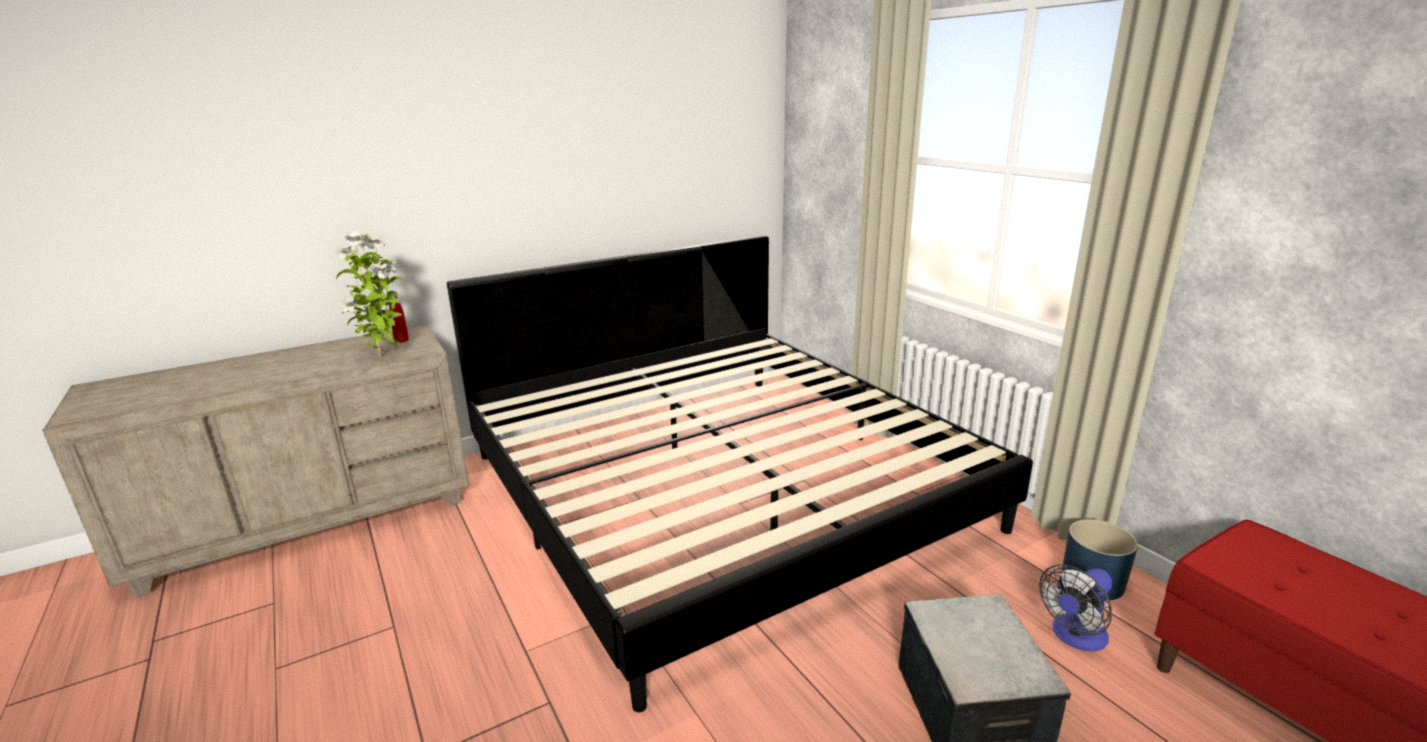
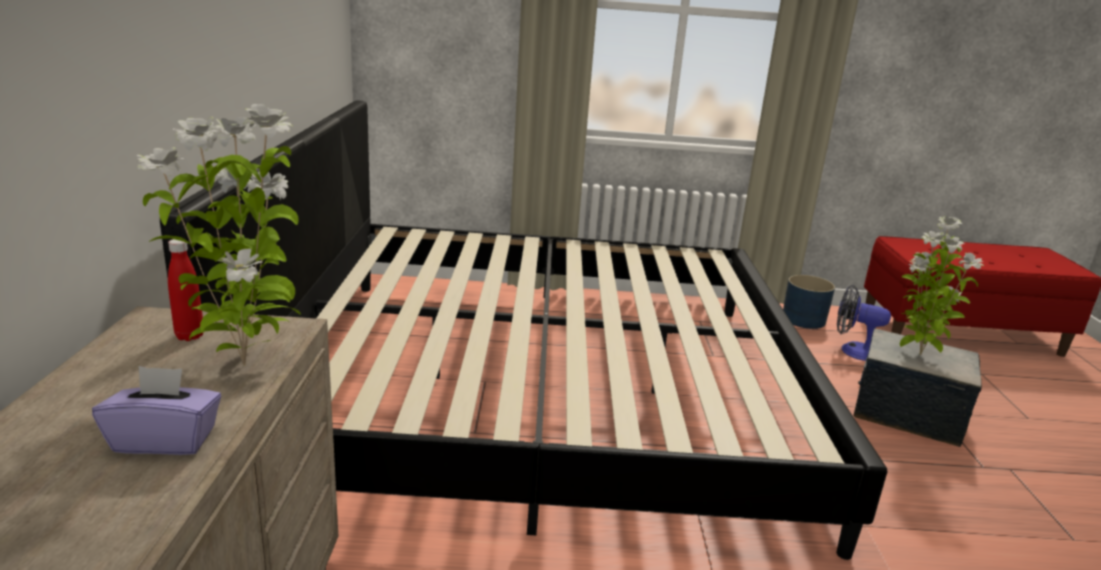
camera: 60 degrees left, 0 degrees up
(305, 368) = (165, 440): none -> purple tissue box
(970, 637) = (917, 355): none -> potted plant
(1075, 637) = (853, 350): fan -> fan turned 120 degrees clockwise

